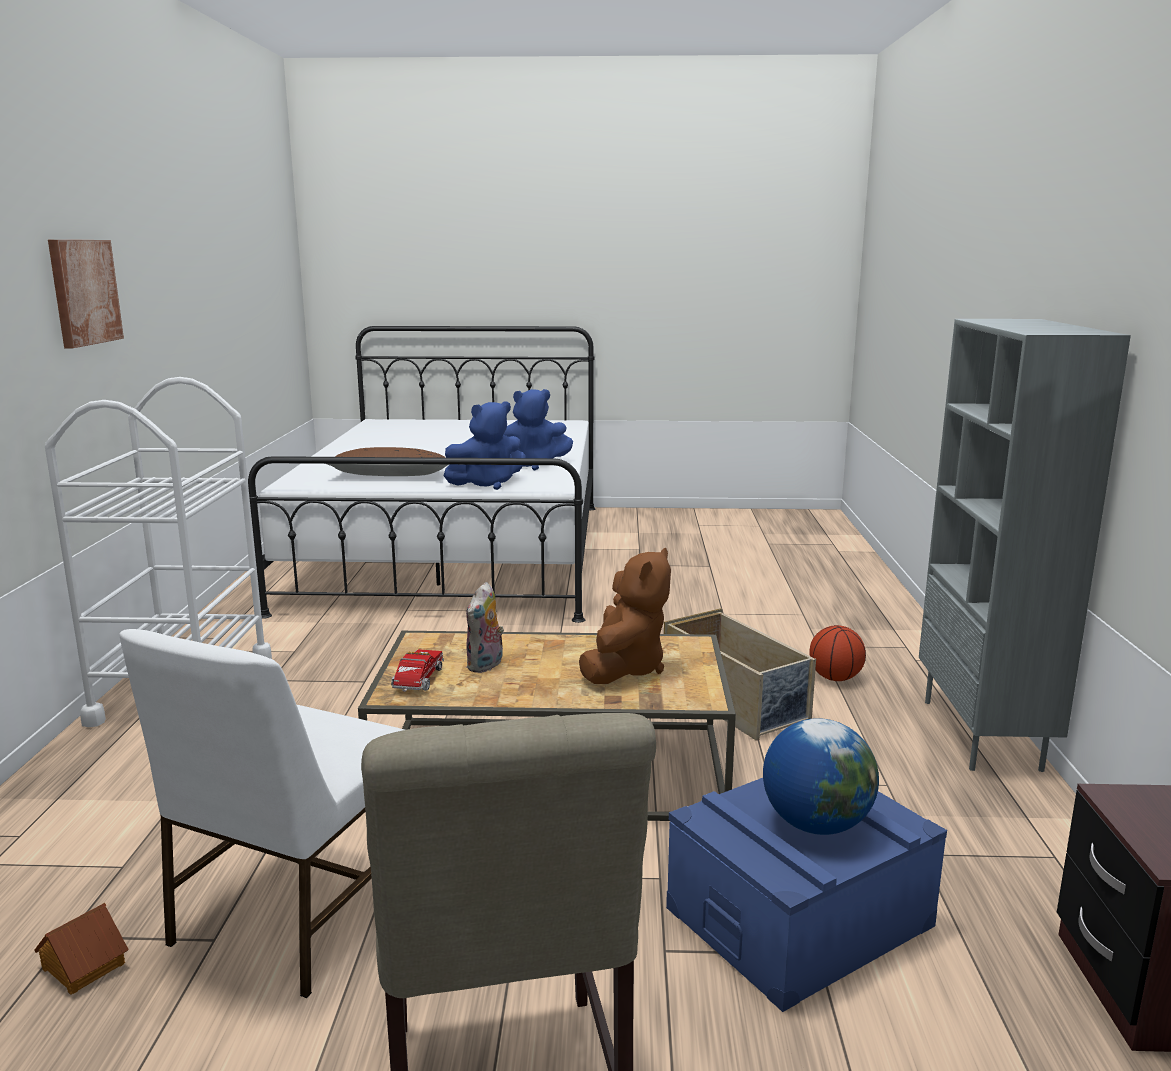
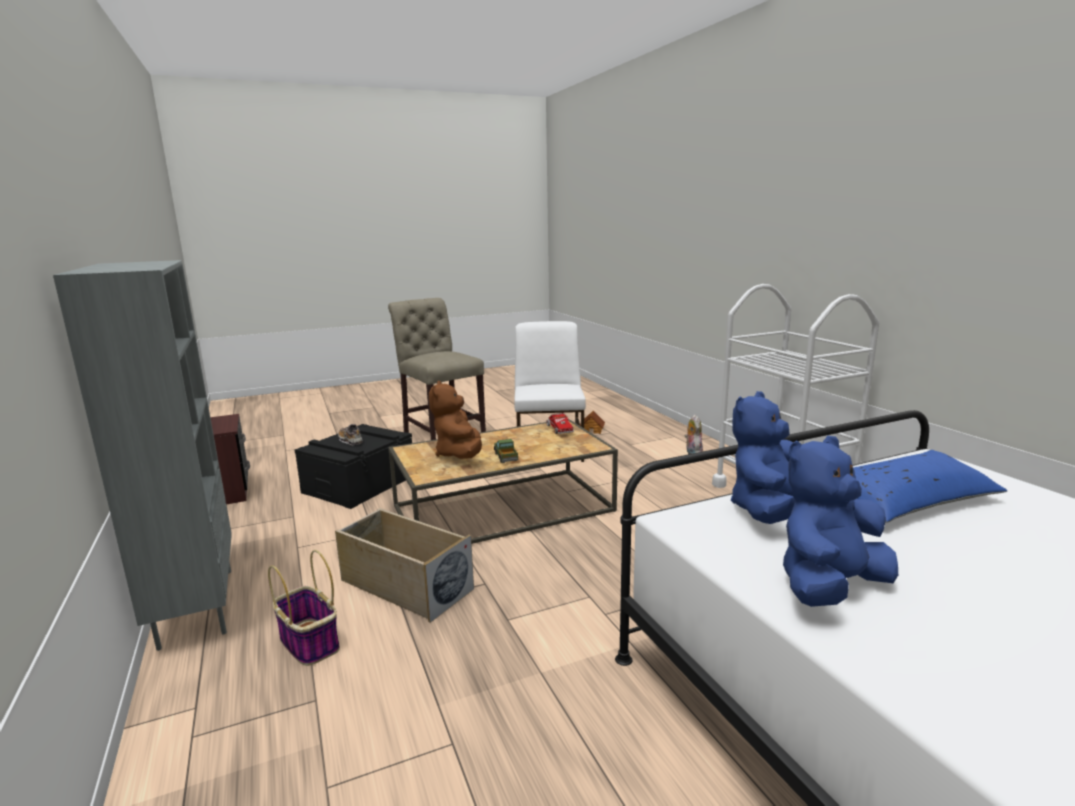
camera: 155 degrees right, 0 degrees up
(83, 292) = (887, 223): picture -> none
(390, 476) = (908, 501): brown pillow -> blue pillow
(486, 666) = (537, 442): plush toy -> plush toy (692, 453)
(562, 649) = (506, 457): none -> toy truck
(799, 917) = (359, 484): blue storage box -> black storage box
(816, 824) = (350, 441): globe -> shoe
(835, 678) = (308, 642): basketball -> basket

